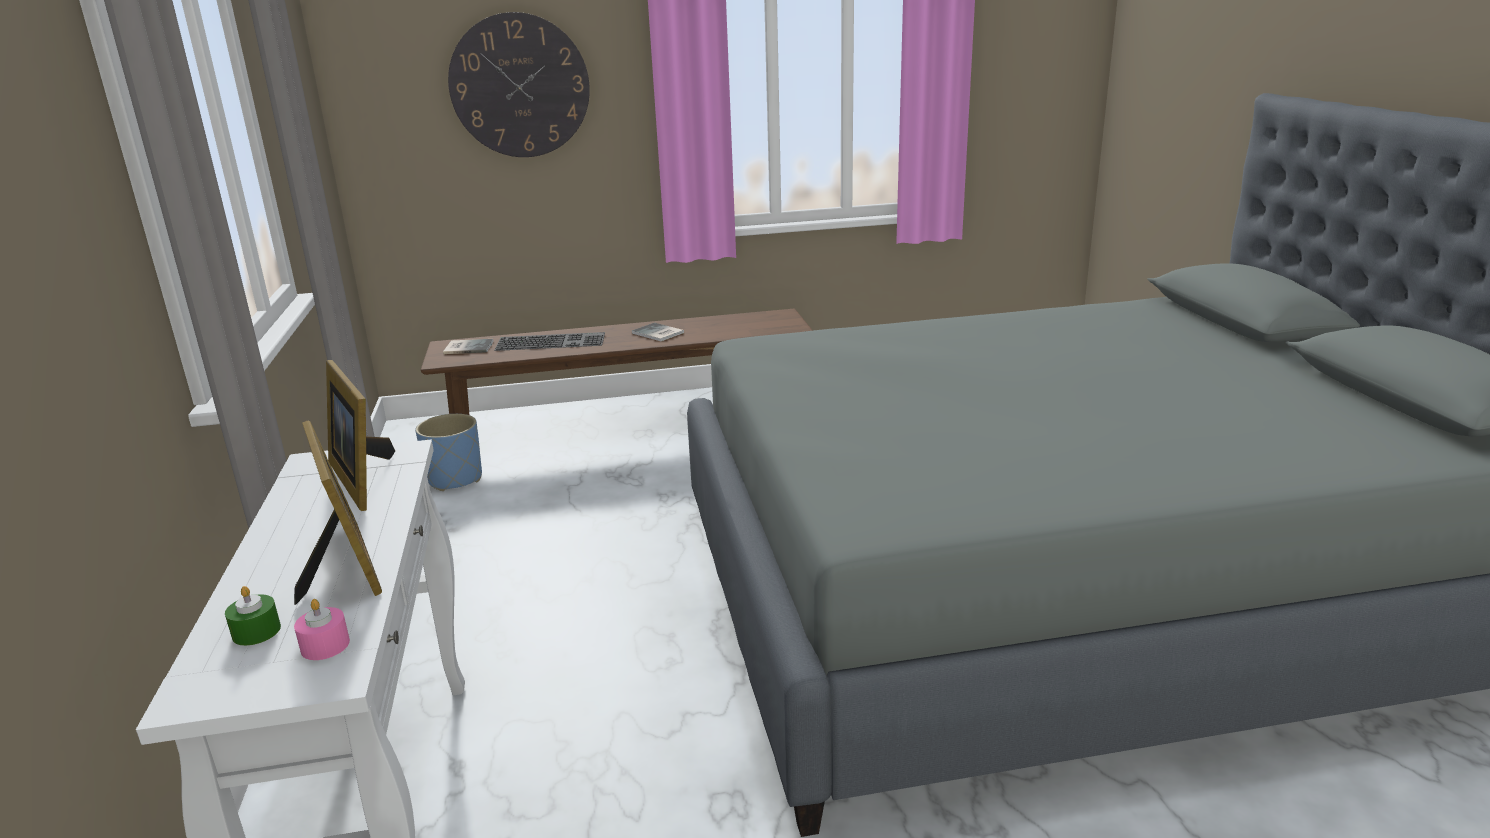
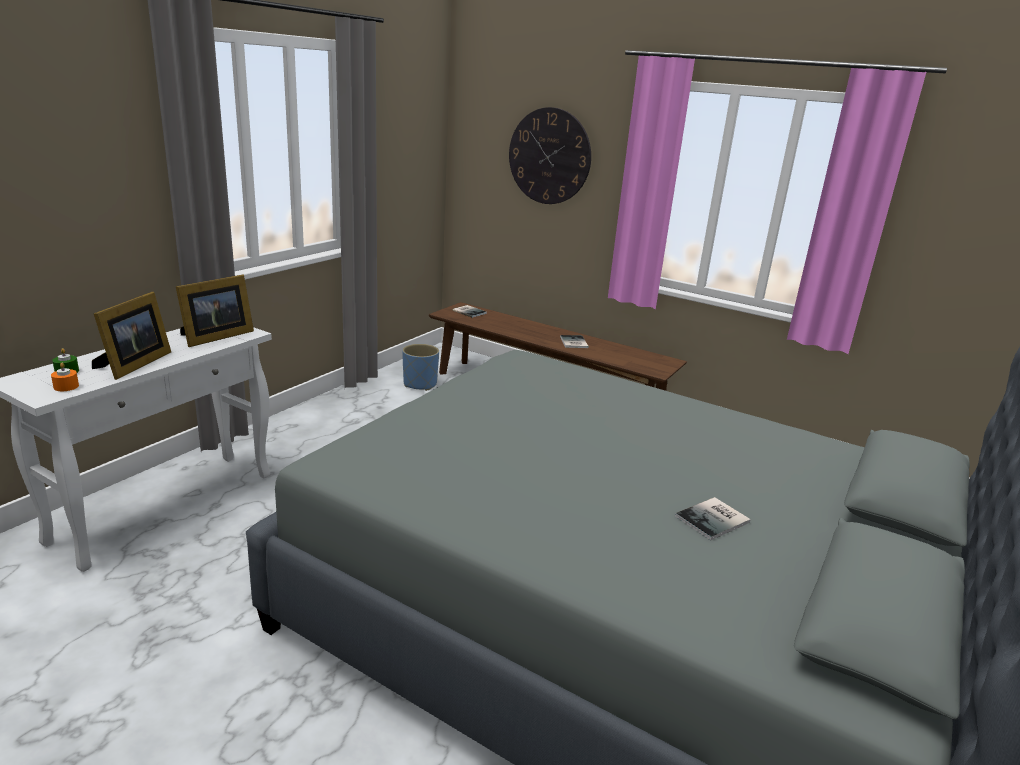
camera: 40 degrees right, 0 degrees up
(325, 645) = (66, 386): pink candle -> orange candle
(363, 479) = (214, 337): picture frame -> picture frame turned 150 degrees counterclockwise
(552, 341) = (512, 324): keyboard -> none
(1213, 391) = (715, 520): none -> book

